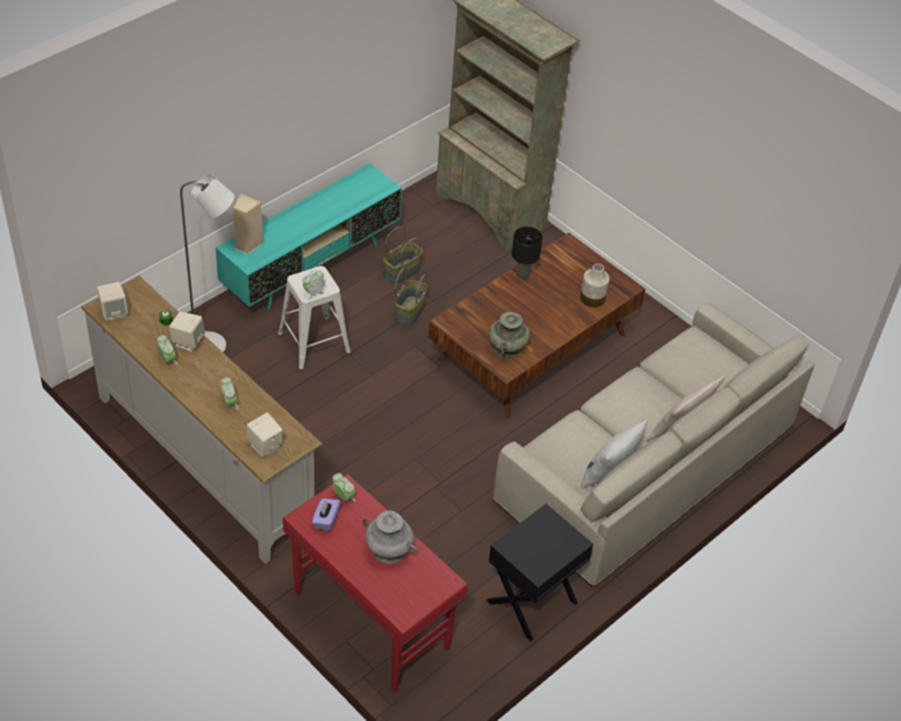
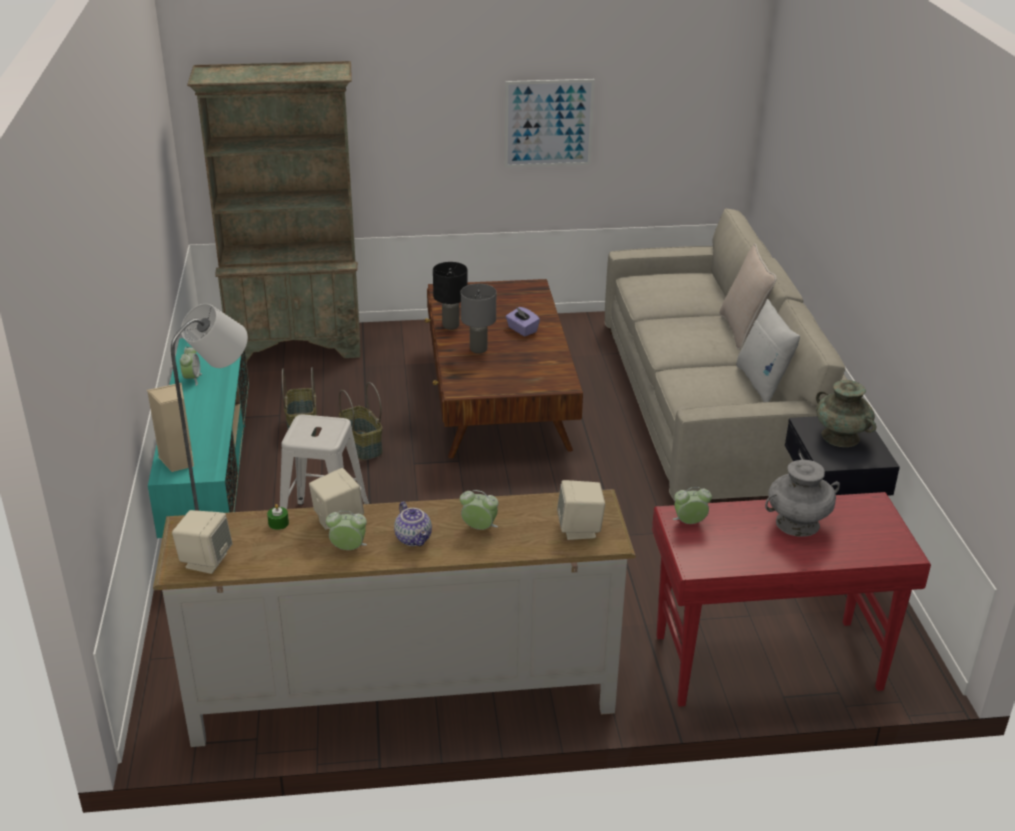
camera: 50 degrees left, 15 degrees down
(198, 381) = (414, 538): none -> teapot
(313, 292) = (331, 436): alarm clock -> alarm clock (192, 379)
(326, 520) = (714, 549): purple tissue box -> purple tissue box (522, 330)
(506, 304) = (477, 350): none -> grey table lamp
(507, 349) = (537, 373): turquoise vase -> turquoise vase (840, 437)
(593, 298) = (526, 306): beige vase -> none
(705, 174) = (548, 123): none -> picture

